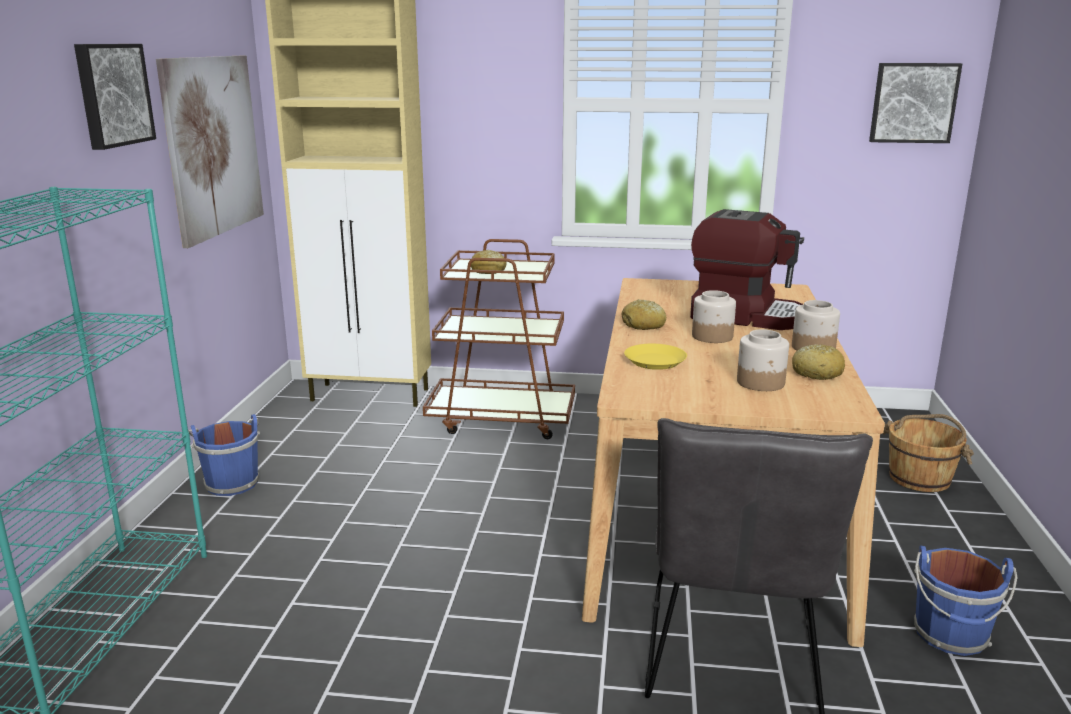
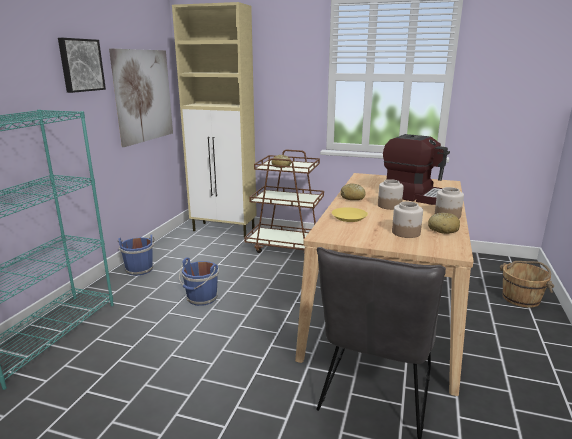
camera: 10 degrees right, 0 degrees up
(913, 103) = (533, 76): picture -> none
(951, 636) = (517, 396): blue bucket -> blue bucket (201, 299)

